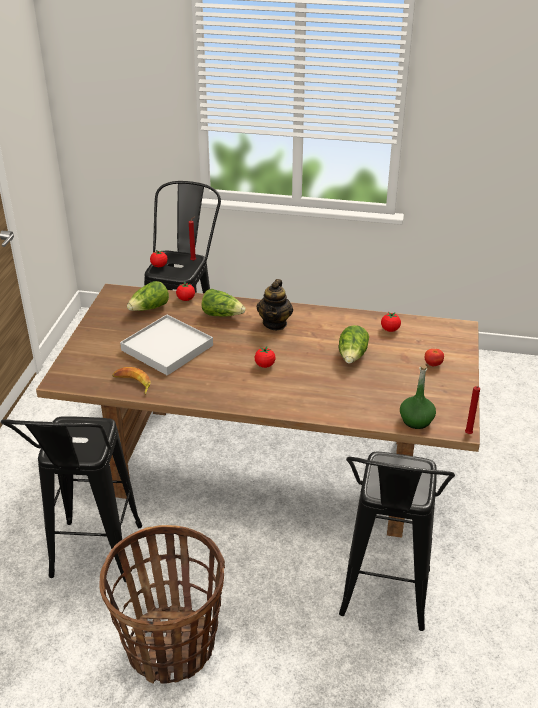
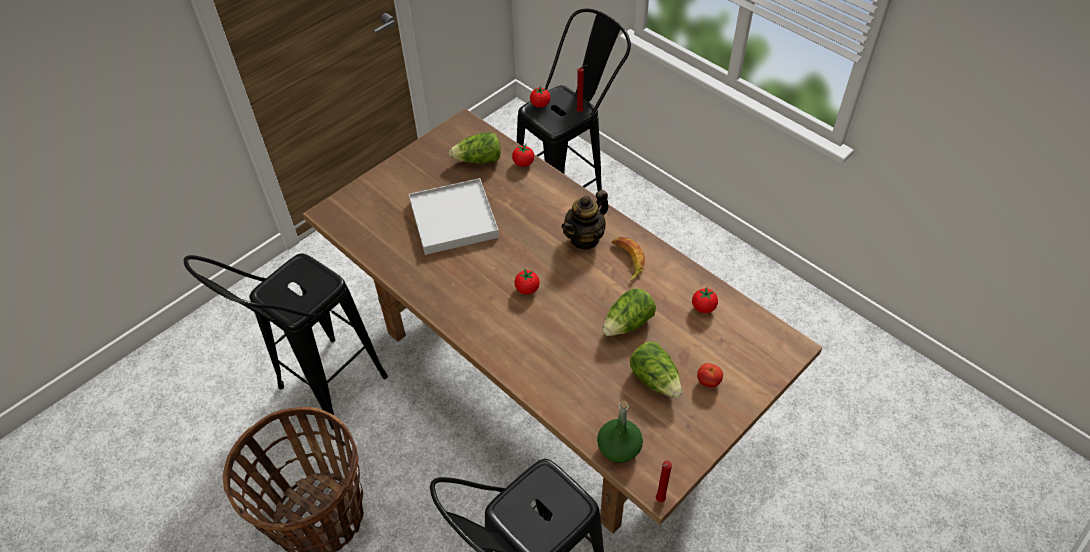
camera: 35 degrees right, 15 degrees up
(132, 383) = (387, 249): banana -> banana (627, 260)
(222, 315) = (541, 201): lettuce -> lettuce (655, 379)

